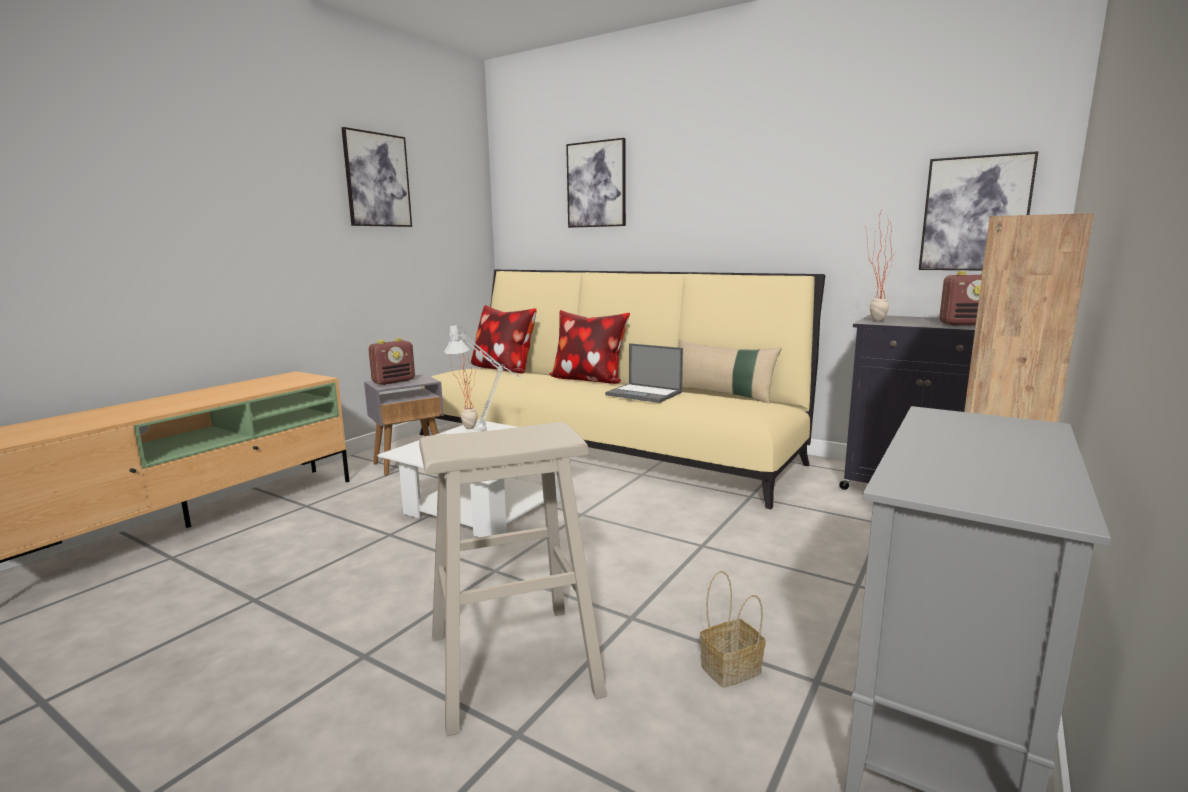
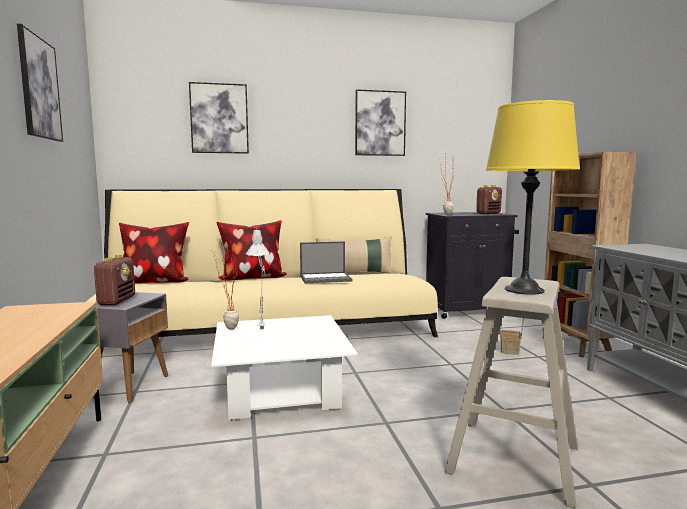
camera: 45 degrees left, 5 degrees down
(489, 441) = (524, 290): none -> yellow table lamp
(730, 670) = (582, 409): basket -> basket (510, 350)
(975, 214) = (470, 155): picture -> picture (380, 123)

